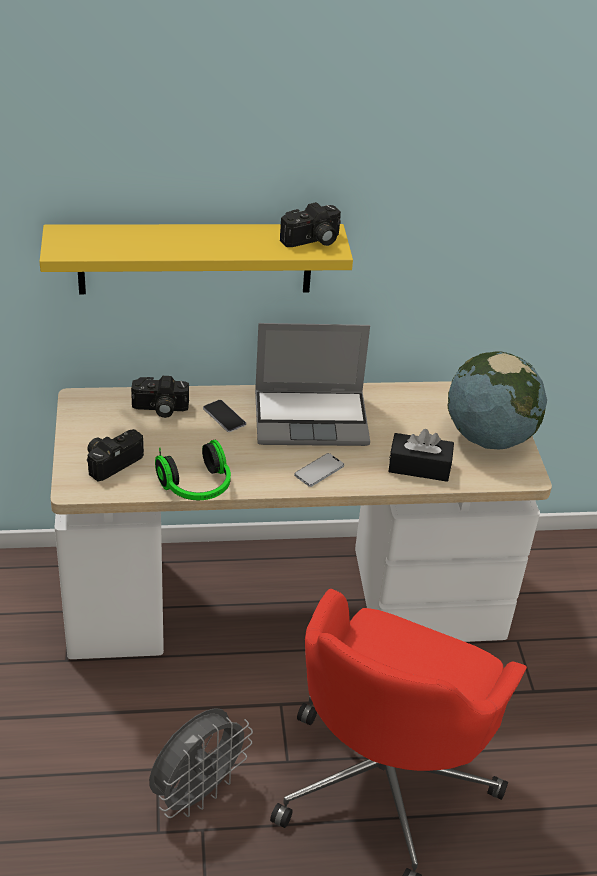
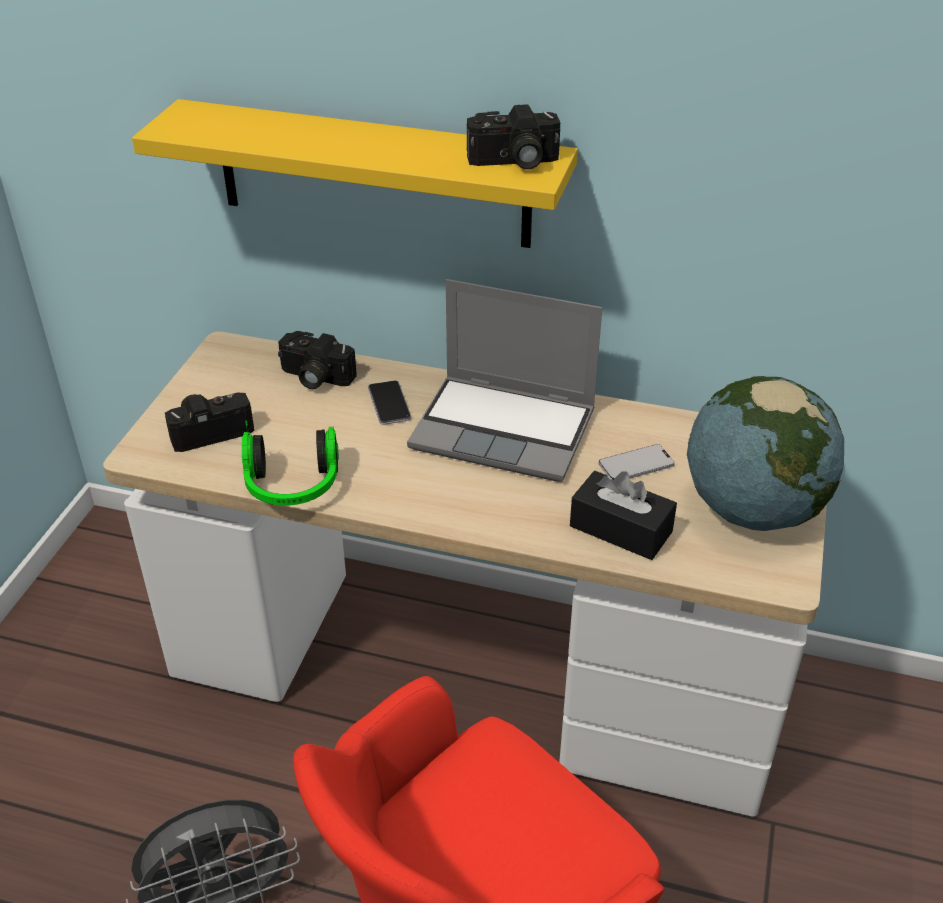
camera: 25 degrees right, 0 degrees up
(319, 471) = (471, 502): phone -> phone (636, 465)

